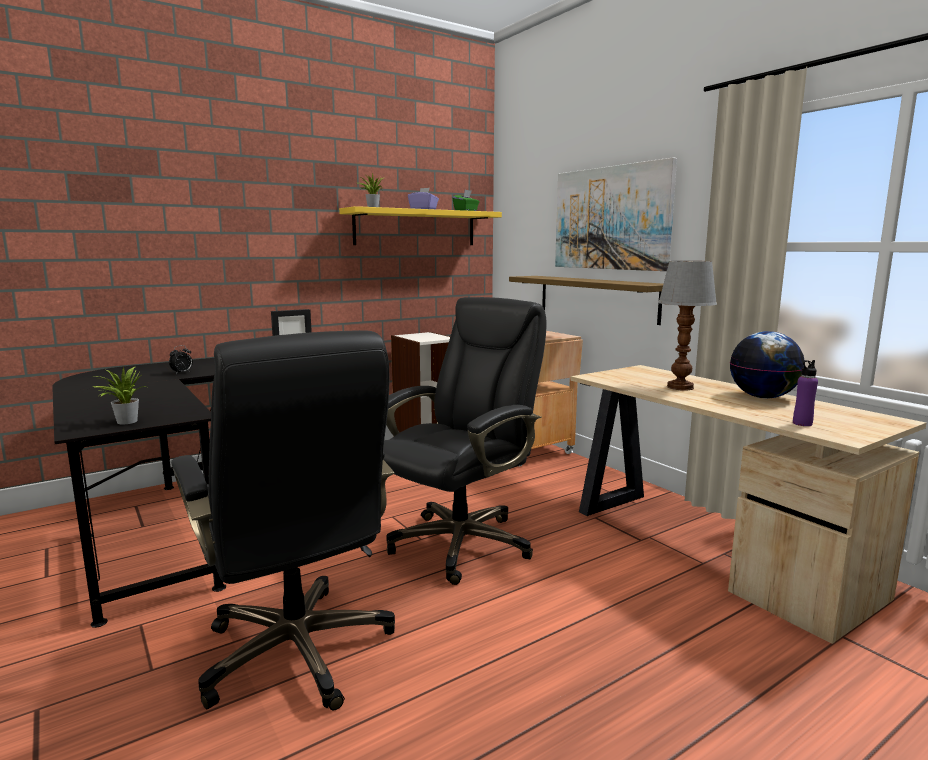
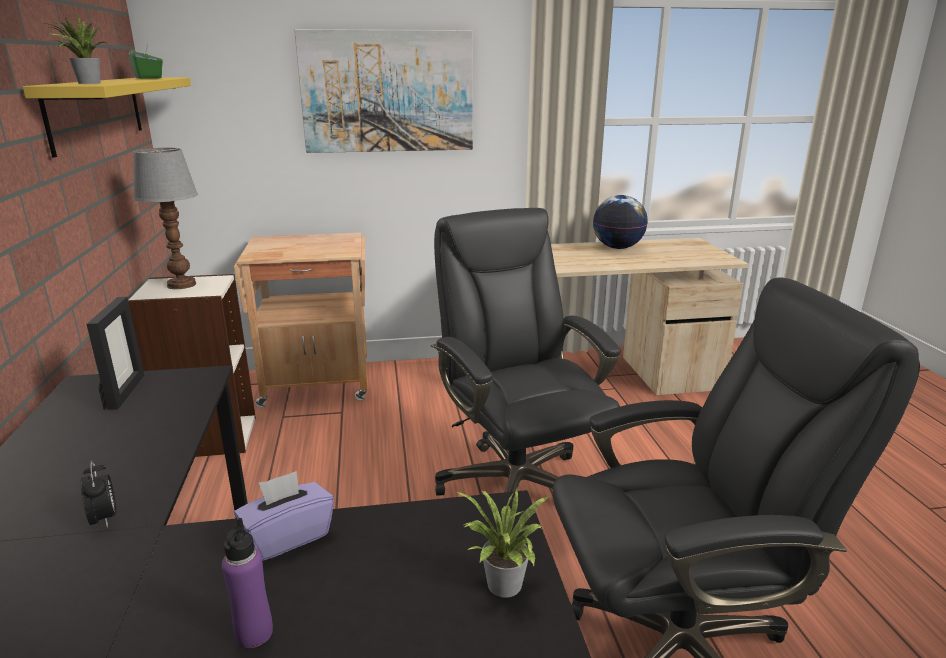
camera: 65 degrees left, 10 degrees up
(423, 209) = (122, 80): purple tissue box -> purple tissue box (288, 536)
(596, 298) = (376, 185): shelf -> none
(681, 387) = (568, 257): table lamp -> table lamp (182, 284)
(802, 423) = (691, 258): purple bottle -> purple bottle (254, 633)

